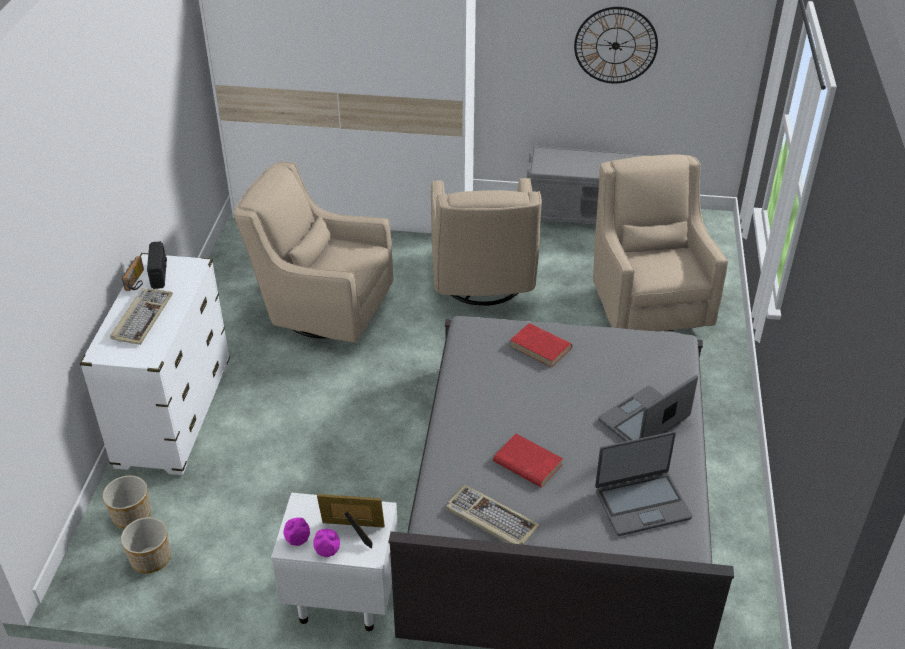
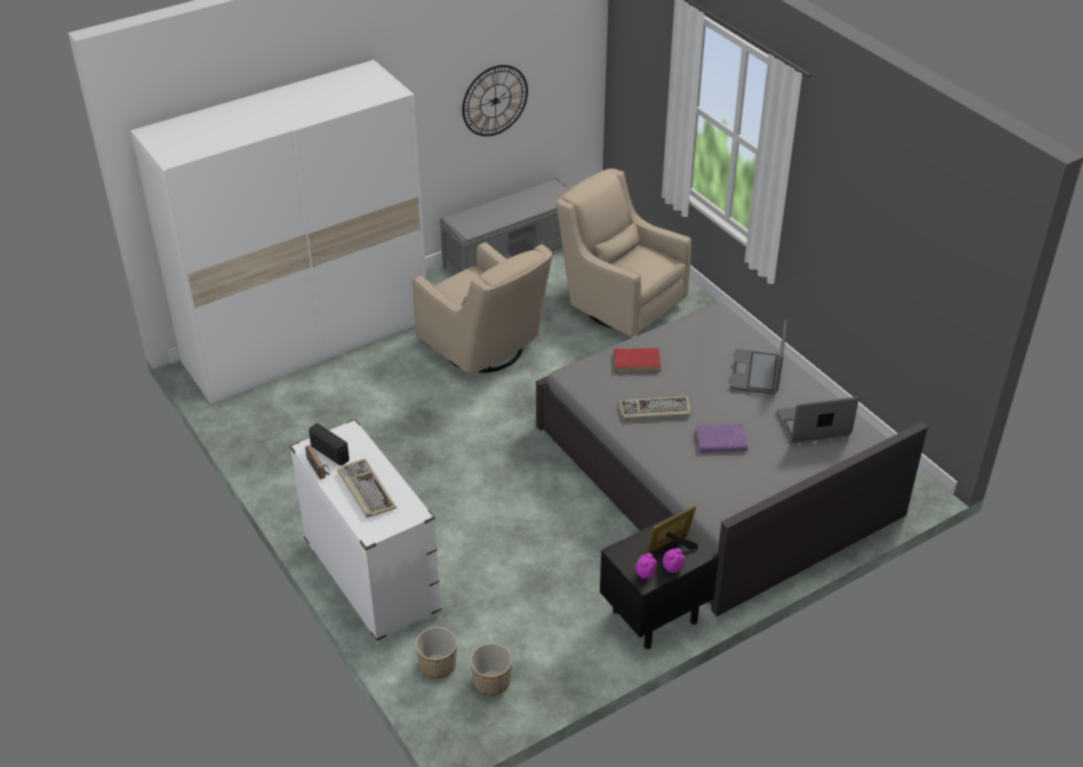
camera: 40 degrees left, 0 degrees up
(322, 309) = (386, 436): beige armchair -> none
(341, 597) = (653, 617): white nightstand -> black nightstand
(490, 519) = (740, 488): keyboard -> keyboard (654, 410)
(527, 463) = (720, 441): red book -> purple book
(642, 504) = (813, 425): laptop -> laptop turned 135 degrees counterclockwise

